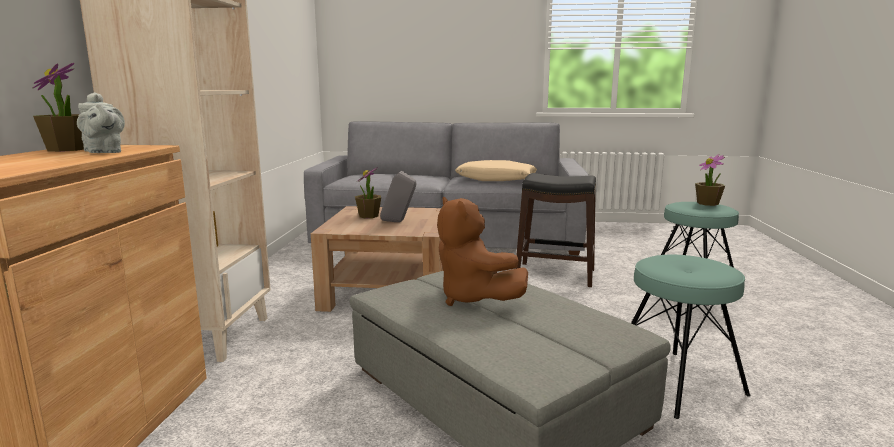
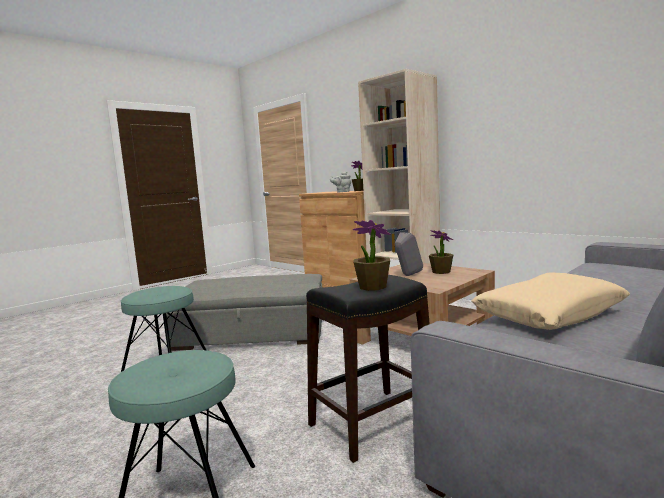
camera: 130 degrees right, 5 degrees down
(473, 298) = (266, 283): brown plush toy -> none
(708, 203) = (164, 383): potted plant -> potted plant (372, 287)

